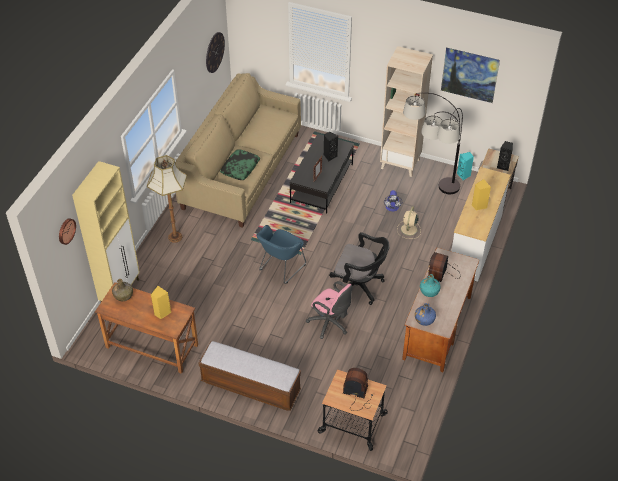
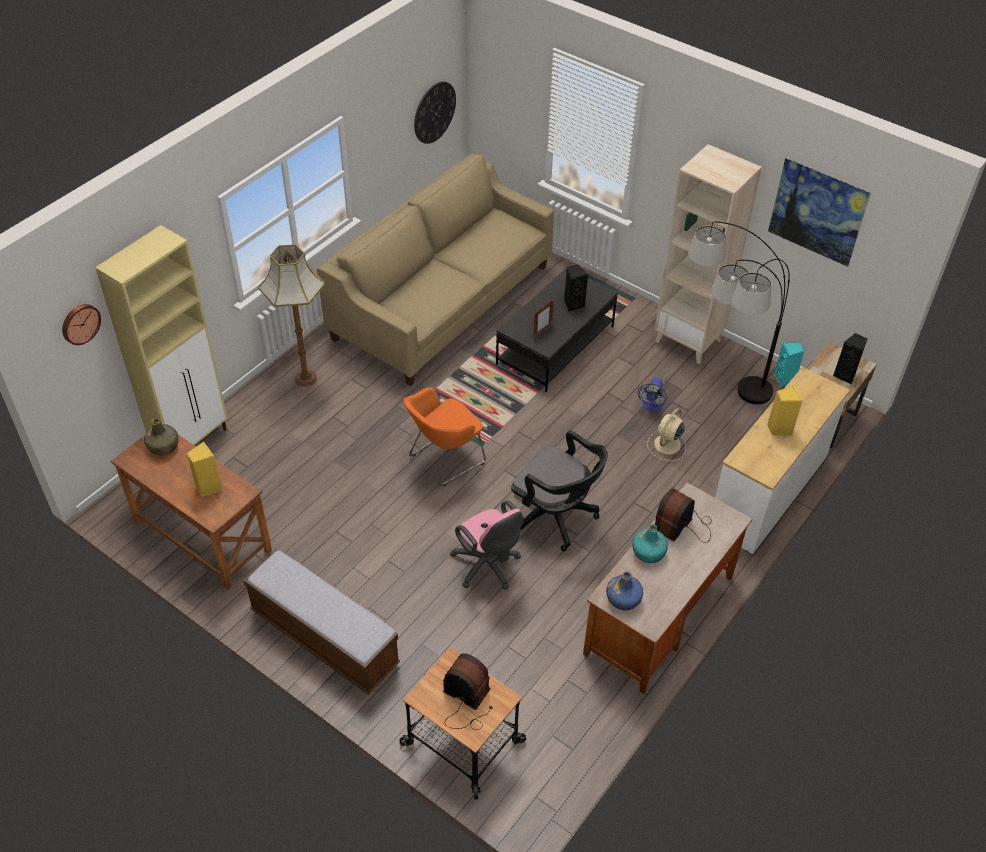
camera: 15 degrees right, 0 degrees up
(240, 168) = (426, 293): pillow -> none
(280, 268) = (443, 460): blue armchair -> orange armchair

